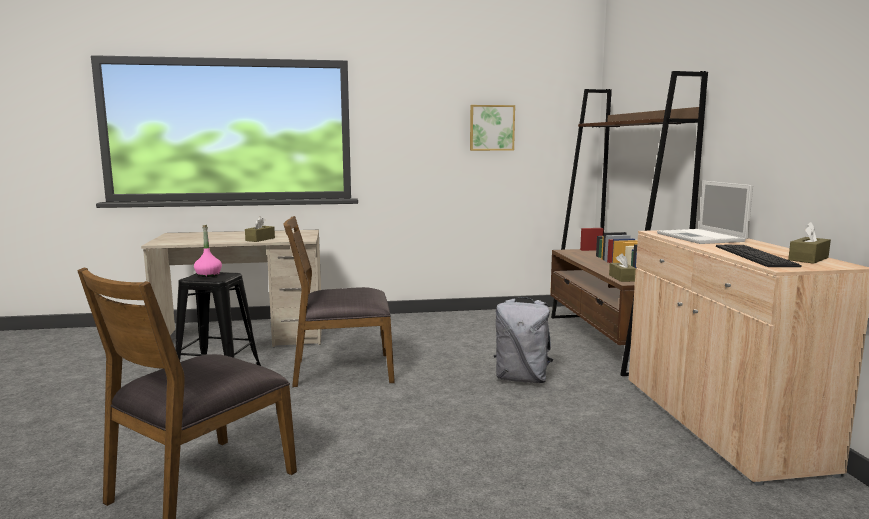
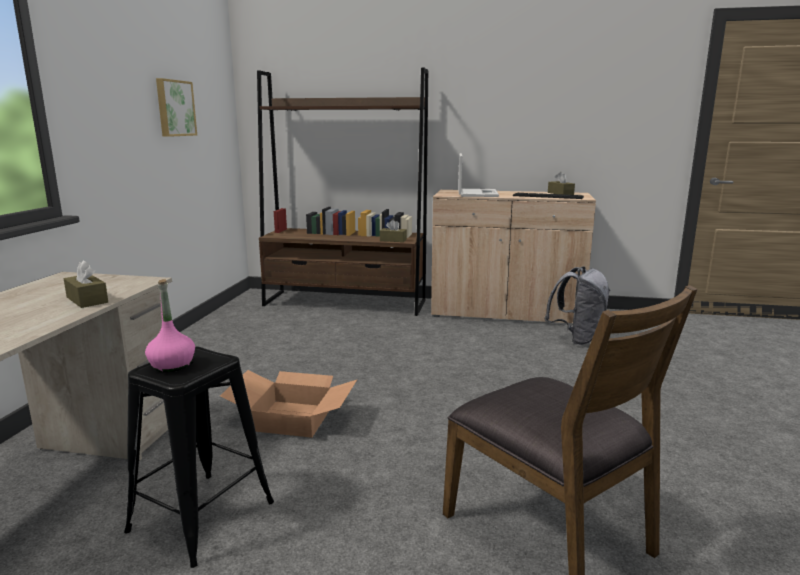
camera: 70 degrees left, 5 degrees up
(342, 370) = (290, 419): brown chair -> cardboard box
(522, 379) = (394, 344): grey backpack -> grey backpack (577, 338)
(702, 237) = (477, 193): laptop -> laptop turned 90 degrees counterclockwise

